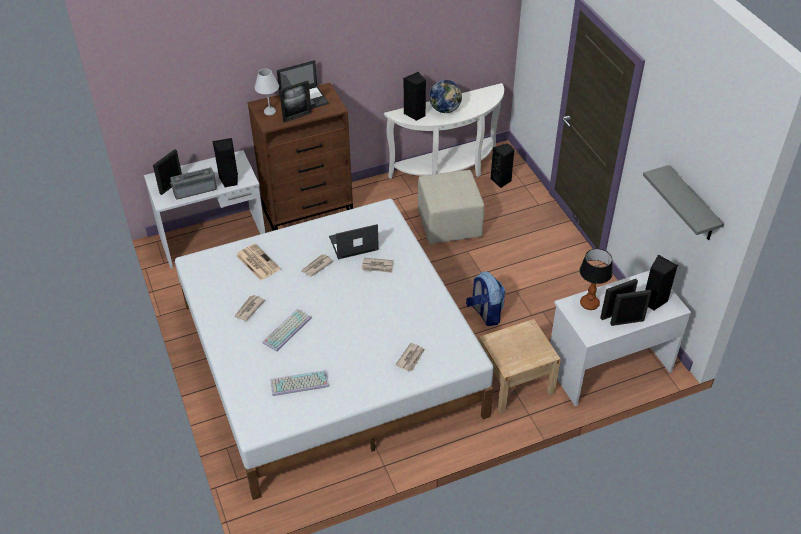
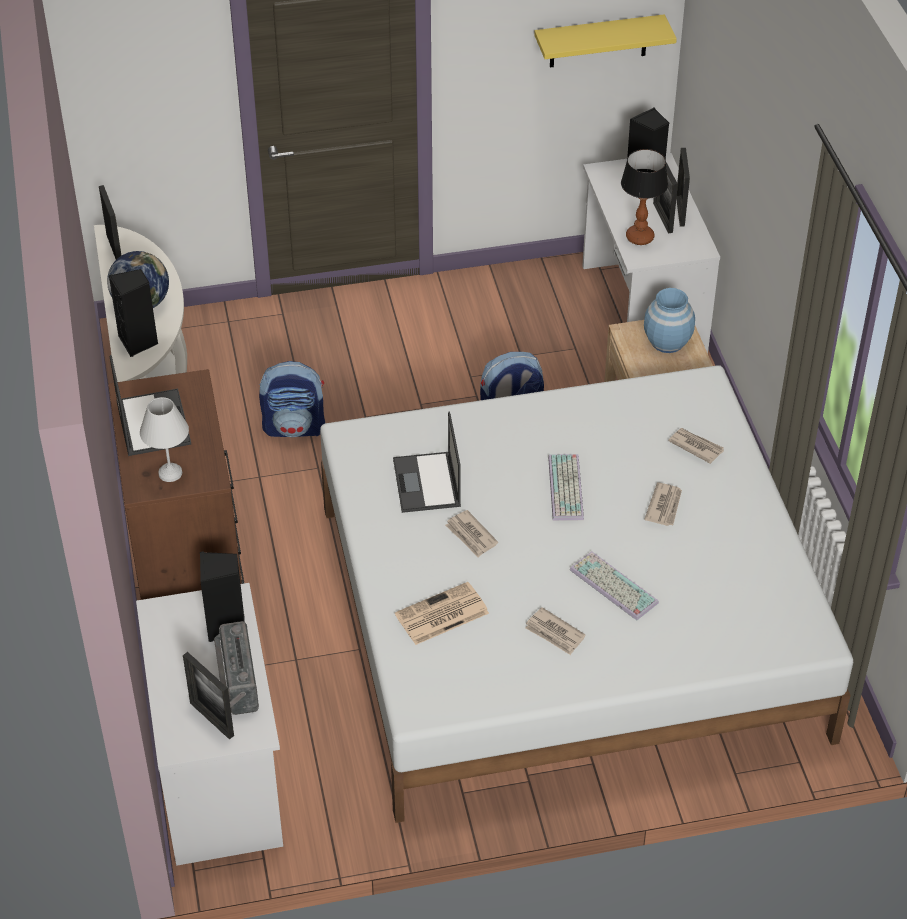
camera: 80 degrees left, 0 degrees up
(297, 117) = (202, 436): picture frame -> picture frame (114, 249)
(299, 384) = (731, 580): keyboard -> keyboard (567, 489)
(377, 266) = (490, 459): newspaper -> newspaper (664, 506)
(450, 225) = (295, 427): beige ottoman -> backpack
(501, 181) = (206, 346): black speaker -> none
(527, 349) = (667, 342): none -> blue vase
(692, 205) = (598, 41): grey shelf -> yellow shelf

